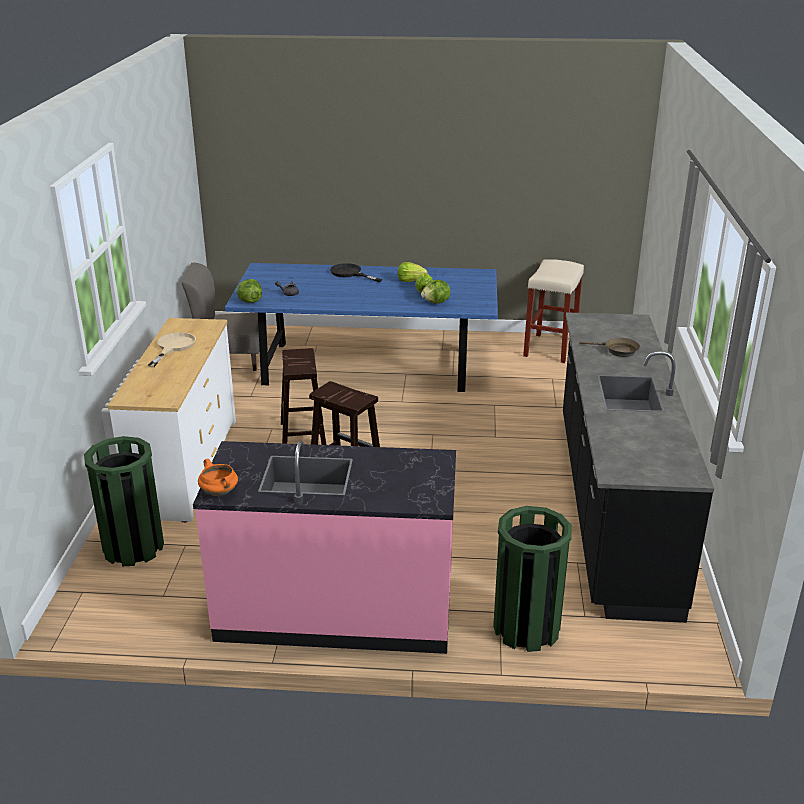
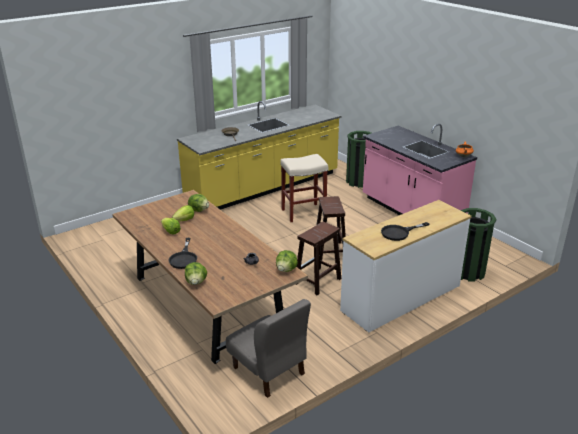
camera: 130 degrees left, 0 degrees up
(173, 347) = (399, 233): beige frying pan -> black frying pan
(303, 268) = (196, 282): none -> lettuce
(368, 367) = (207, 302): blue dining table -> brown dining table
(550, 349) = (105, 251): beige stool -> beige stool (304, 212)
(612, 507) = (264, 188): black counter -> yellow counter

